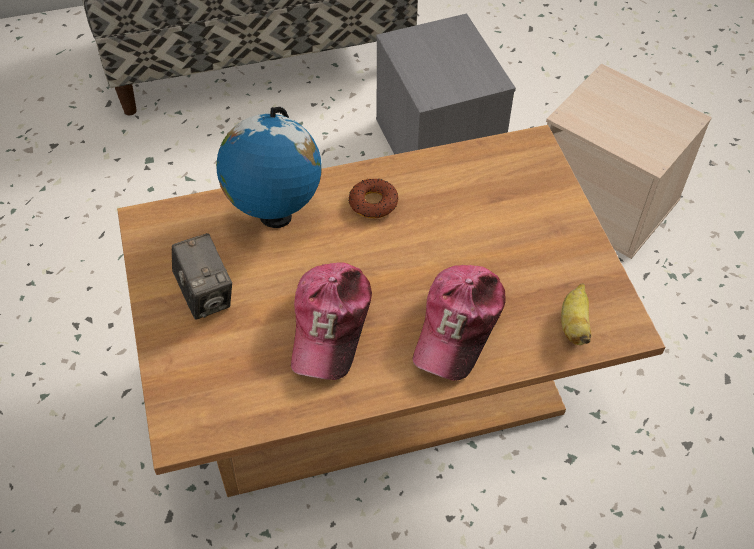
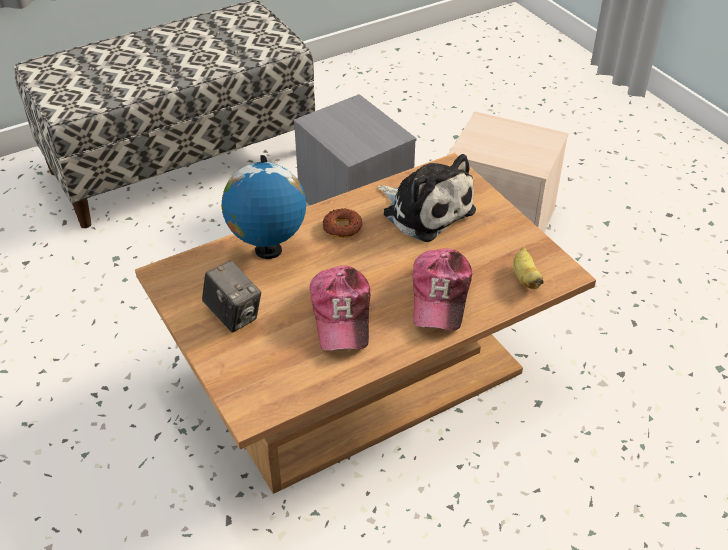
camera: 15 degrees left, 10 degrees down
(482, 200) = (425, 210): none -> plush toy

